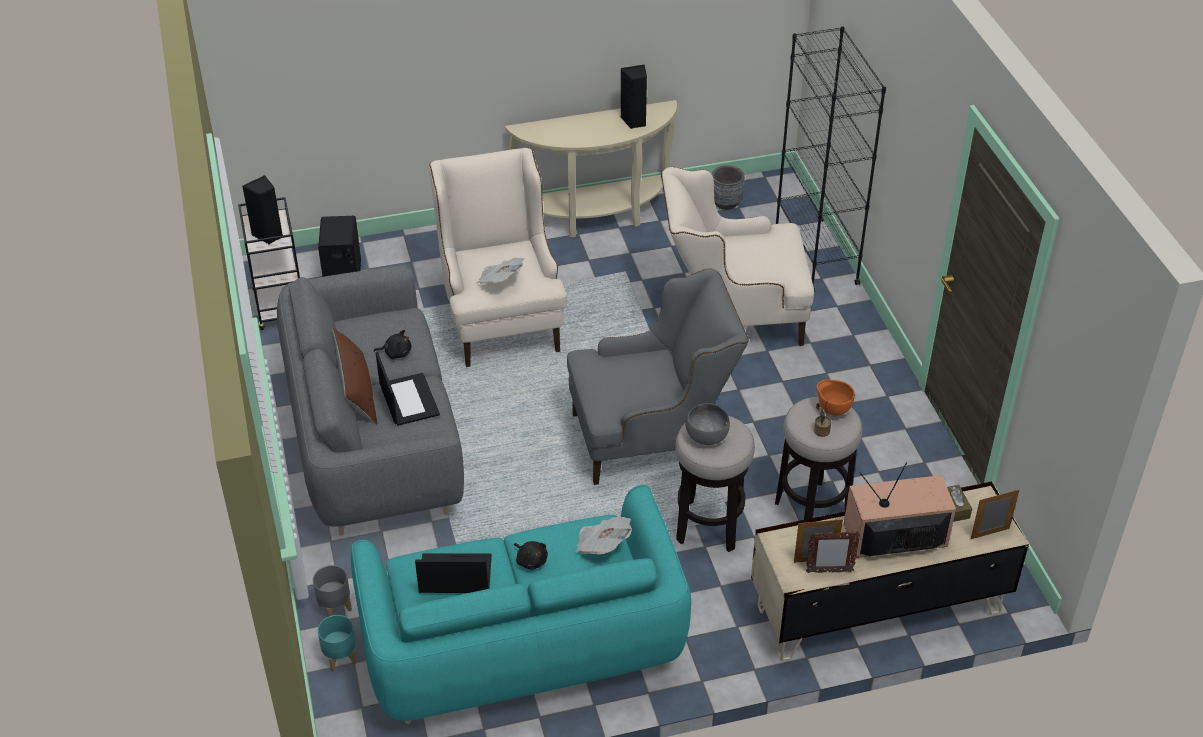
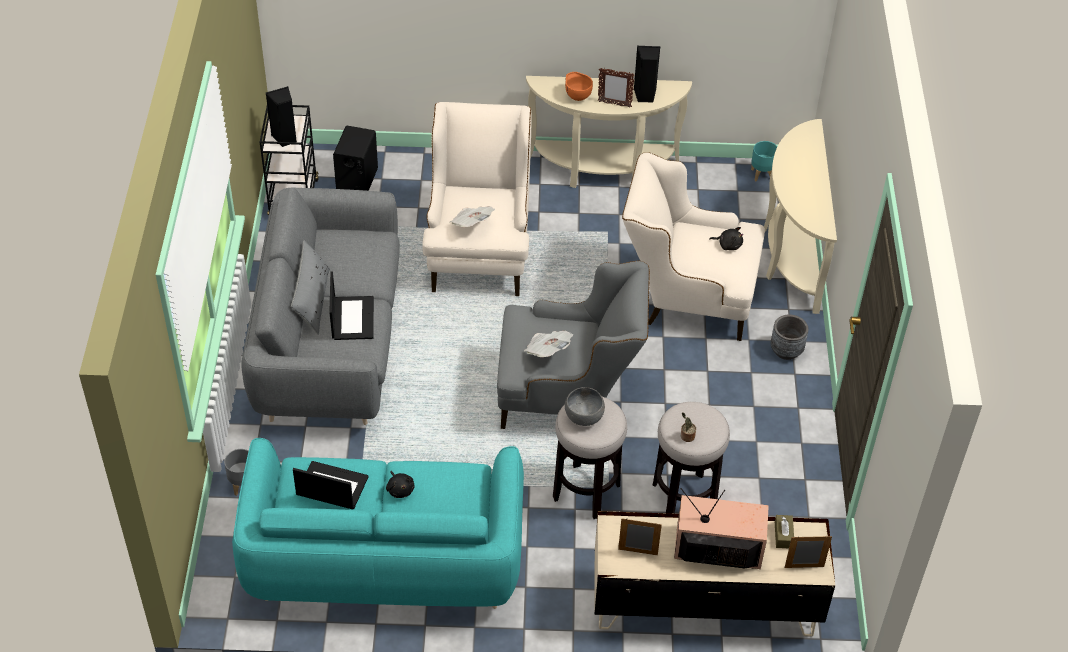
camera: 15 degrees right, 5 degrees up
(341, 658) = (233, 529): turquoise planter -> turquoise planter (762, 174)
(356, 392) = (312, 300): brown pillow -> grey pillow
(396, 353) = (358, 272): black plush toy -> black plush toy (728, 245)
(602, 545) = (465, 491): newspaper -> newspaper (547, 351)
(726, 203) = (727, 183): grey planter -> grey planter (786, 351)
(816, 255) = (790, 254): black bookcase -> beige console table
(829, 572) = (645, 565): picture frame -> picture frame (614, 104)
(832, 410) = (706, 418): orange bowl -> orange bowl (577, 97)

